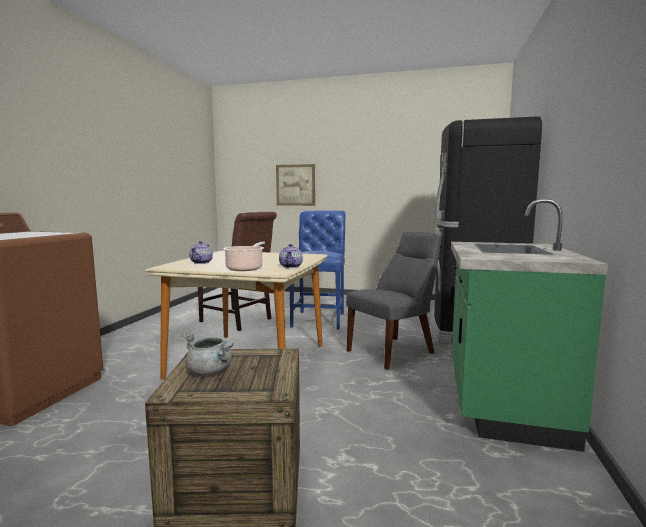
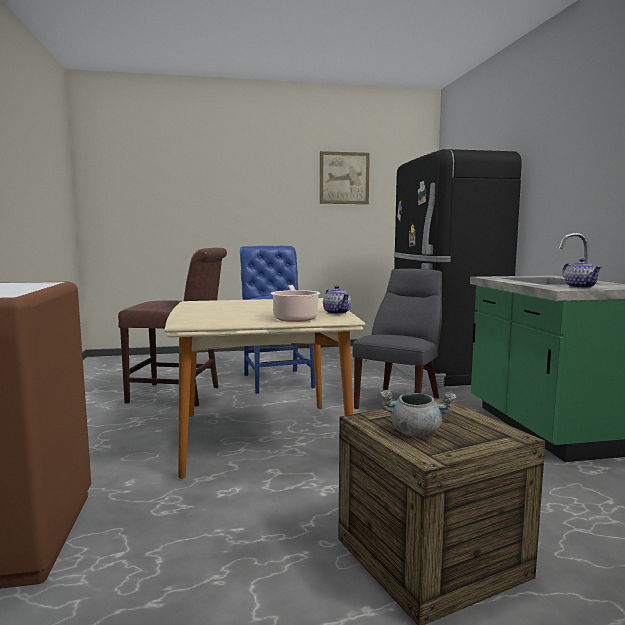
camera: 25 degrees left, 0 degrees up
(202, 262) = (214, 316): teapot -> teapot (580, 287)
(295, 185) = (199, 213): picture -> picture (344, 178)

